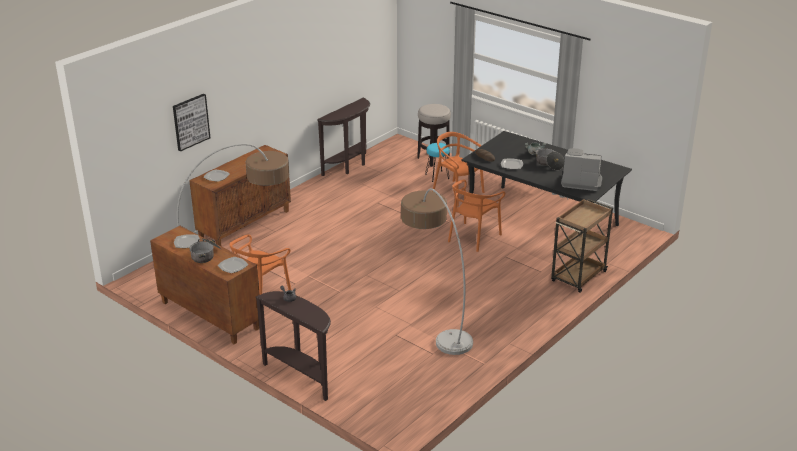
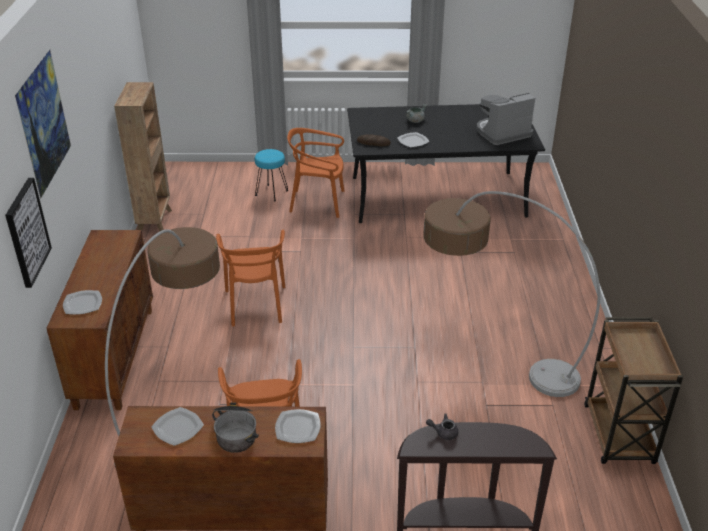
camera: 40 degrees left, 5 degrees up
(235, 83) = (50, 147): none -> picture
(349, 166) = (155, 221): brown console table -> brown bookcase
(433, 159) = (241, 175): stool -> none
(473, 237) = (401, 245): orange chair -> orange chair (256, 305)
(548, 164) = (445, 126): cooking pot -> none
(578, 277) = (552, 241): brown cart -> brown cart (619, 436)

